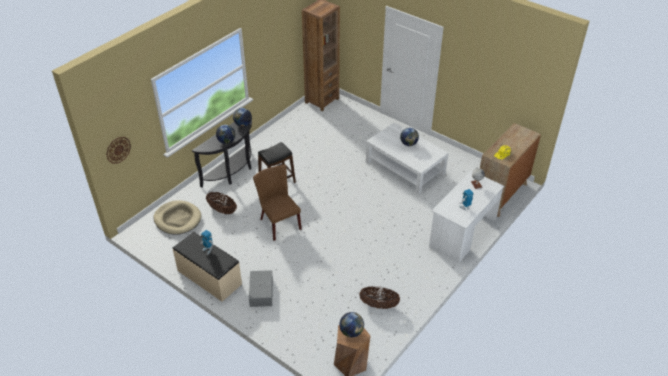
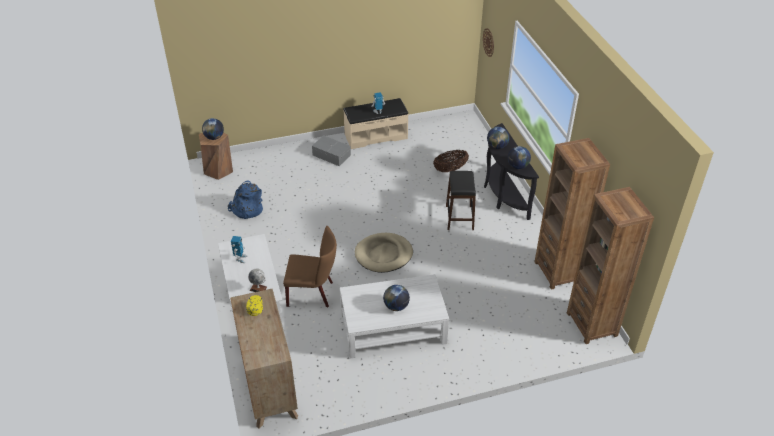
camera: 125 degrees right, 0 degrees up
(177, 219) = (462, 142): beige dog bed -> beige dog bed (383, 254)
(278, 222) = (400, 195): brown chair -> brown chair (313, 293)
(291, 124) = (558, 272): none -> brown bookcase
(379, 305) = (246, 209): basket -> blue backpack

